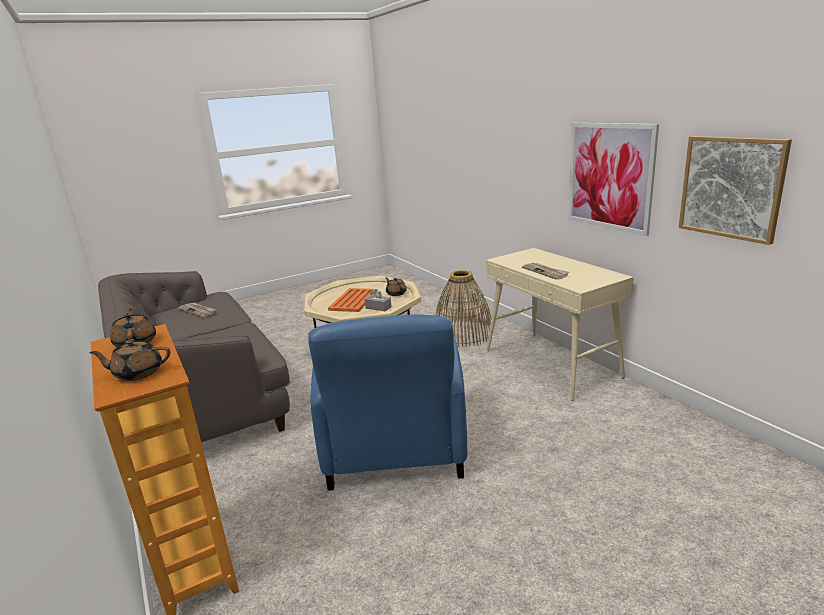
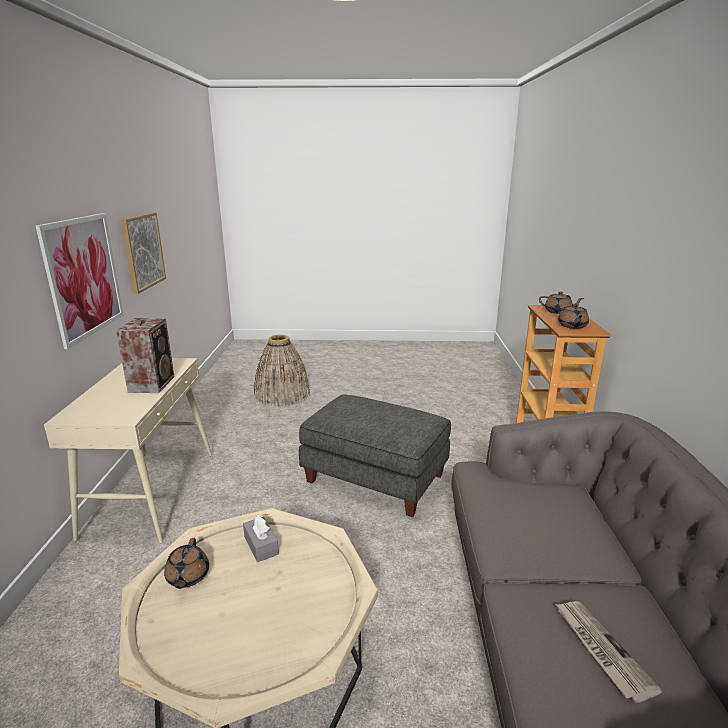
camera: 150 degrees left, 0 degrees up
(354, 300) = (267, 595): orange tray -> none
(394, 446) = (376, 478): blue armchair -> grey ottoman
(463, 333) = (120, 599): basket -> basket (282, 393)
(545, 272) = (153, 383): newspaper -> speaker

